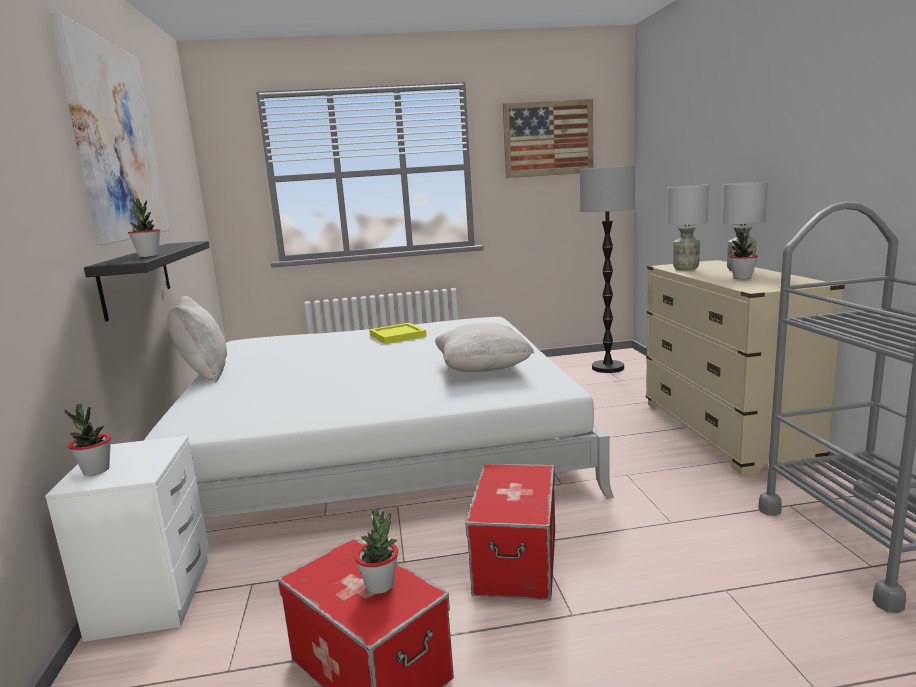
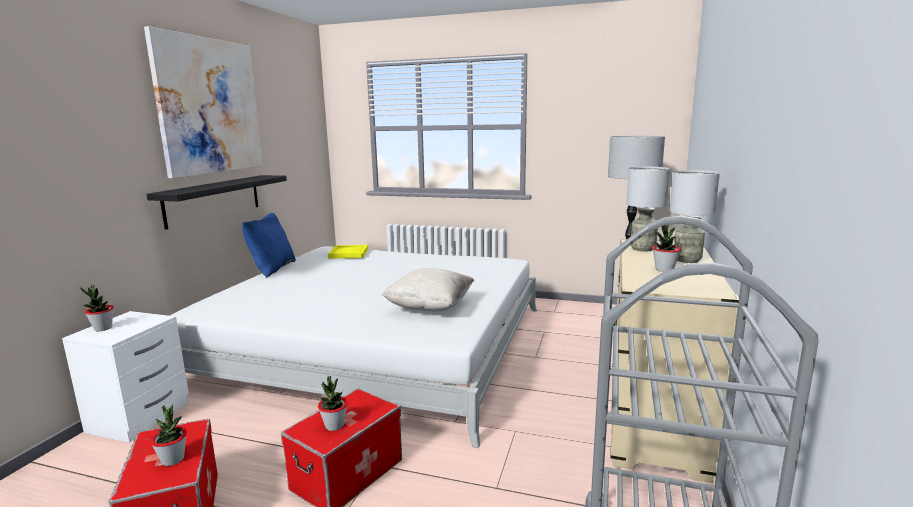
camera: 25 degrees right, 0 degrees up
(149, 256) = (201, 188): potted plant -> potted plant (334, 426)
(204, 373) = (272, 269): beige pillow -> blue pillow
(398, 335) = (425, 263): yellow tray -> yellow tray (349, 253)
(548, 138) = (601, 104): picture -> none

